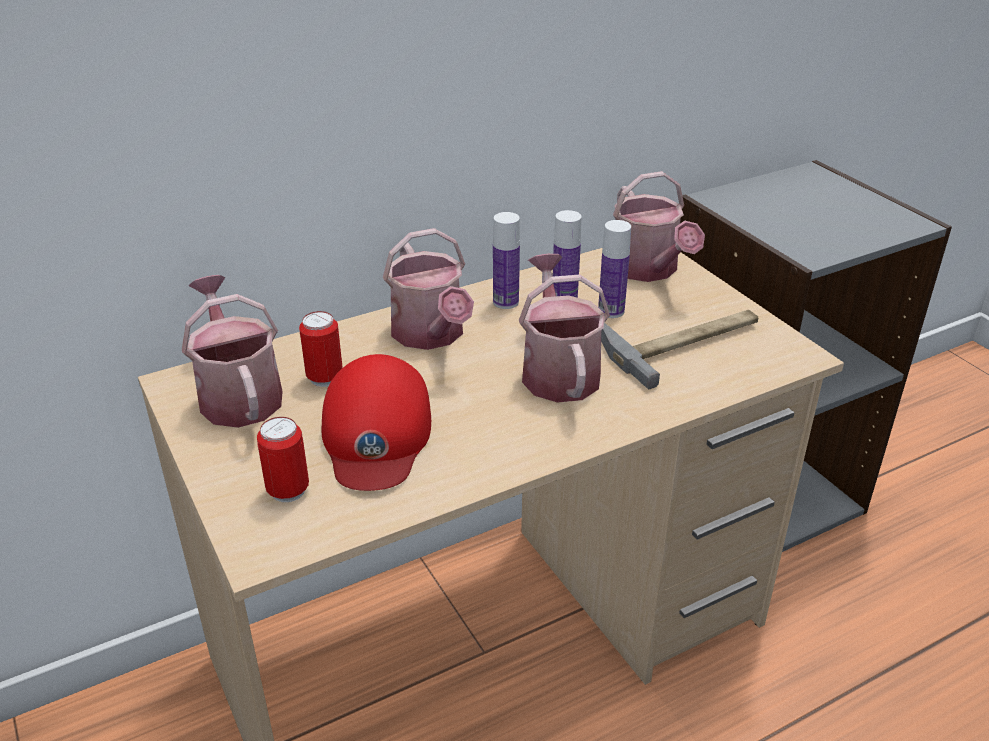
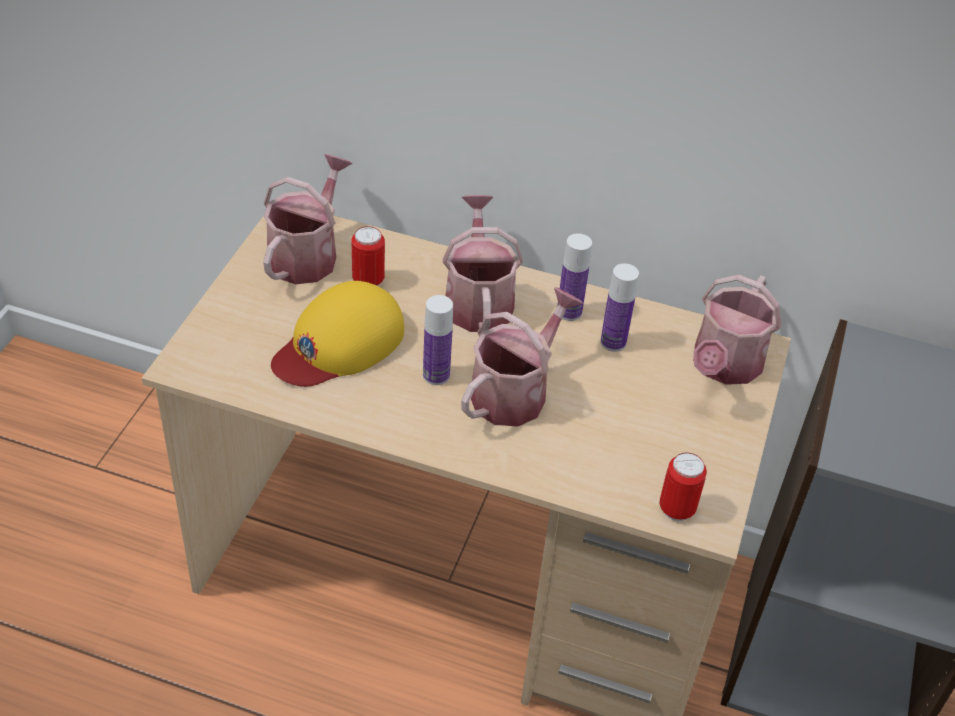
camera: 45 degrees right, 10 degrees up
(288, 491) = (243, 341): can -> can (676, 509)
(376, 433) = (339, 343): red cap -> yellow cap
(431, 335) = (478, 300): watering can -> watering can turned 150 degrees clockwise
(611, 311) = (632, 377): bottle -> bottle (436, 375)
(684, 341) = (641, 442): hammer -> none

